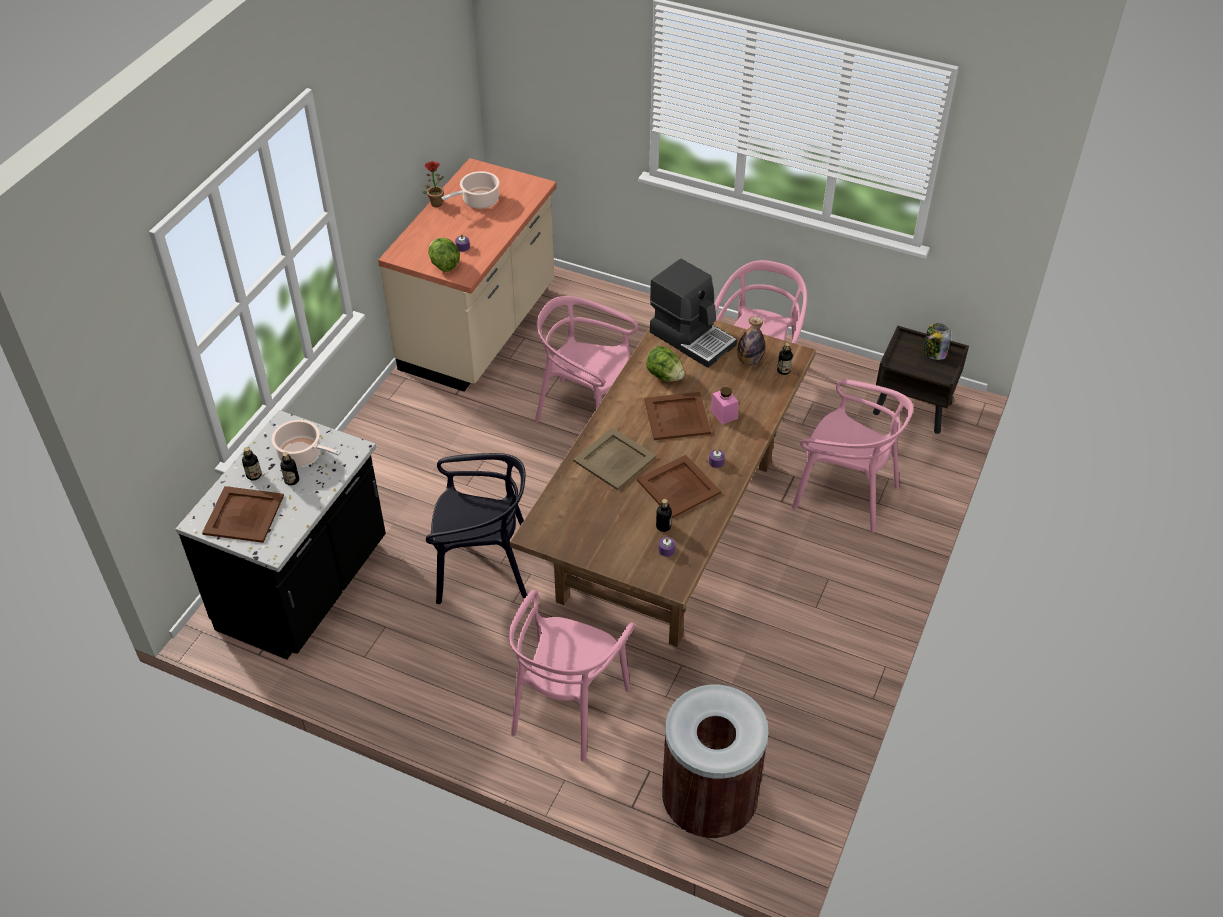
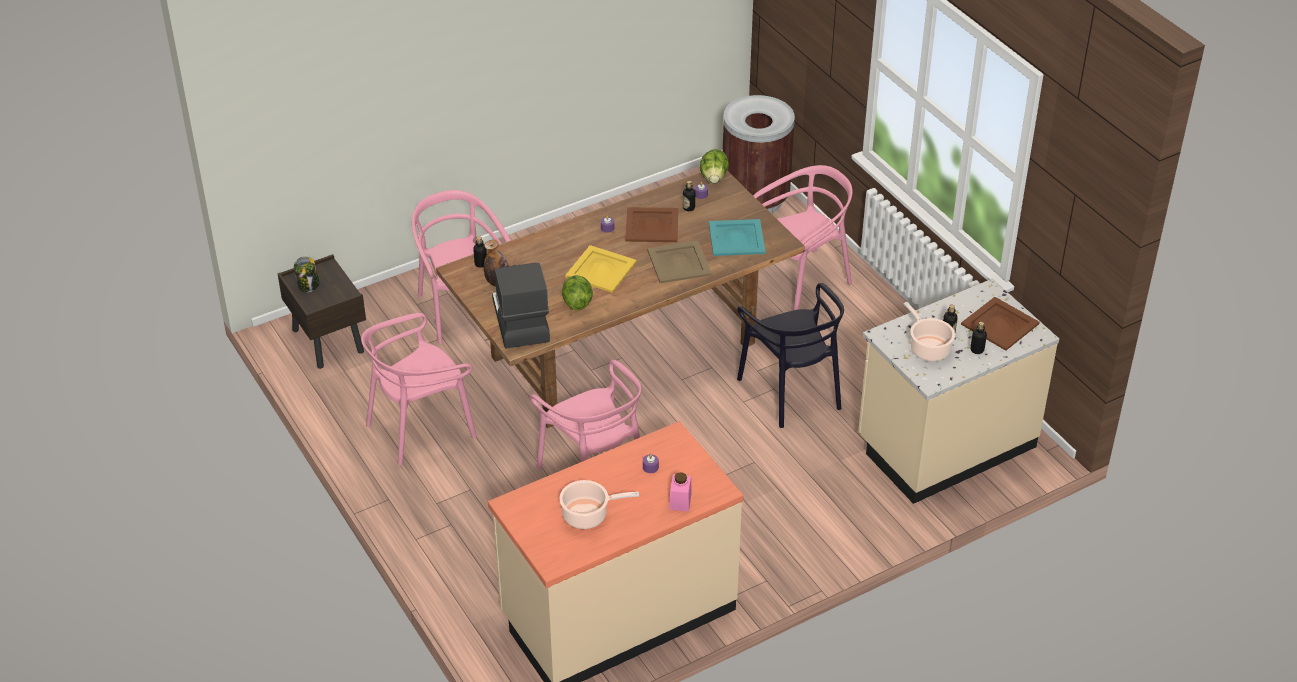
camera: 145 degrees left, 5 degrees down
(305, 588) = (945, 444): black counter -> beige counter
(435, 202) = (633, 537): potted plant -> none
(444, 265) = (684, 456): lettuce -> lettuce (714, 178)
(483, 568) = (791, 391): black chair -> black chair turned 150 degrees counterclockwise
(583, 514) = (737, 238): none -> turquoise tray
(676, 416) = (601, 270): brown tray -> yellow tray
(724, 414) = (564, 255): pink jar -> pink jar (680, 501)

